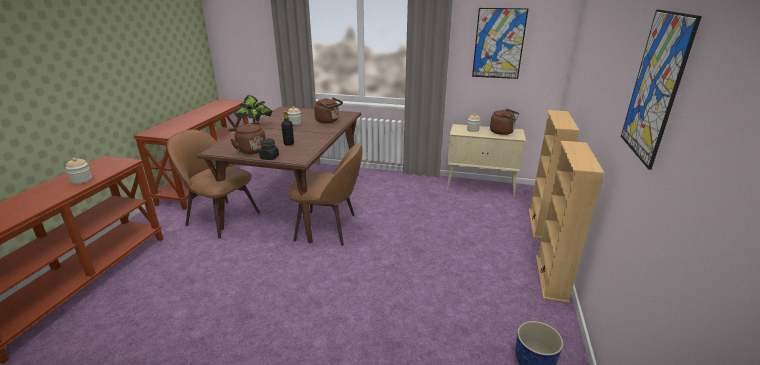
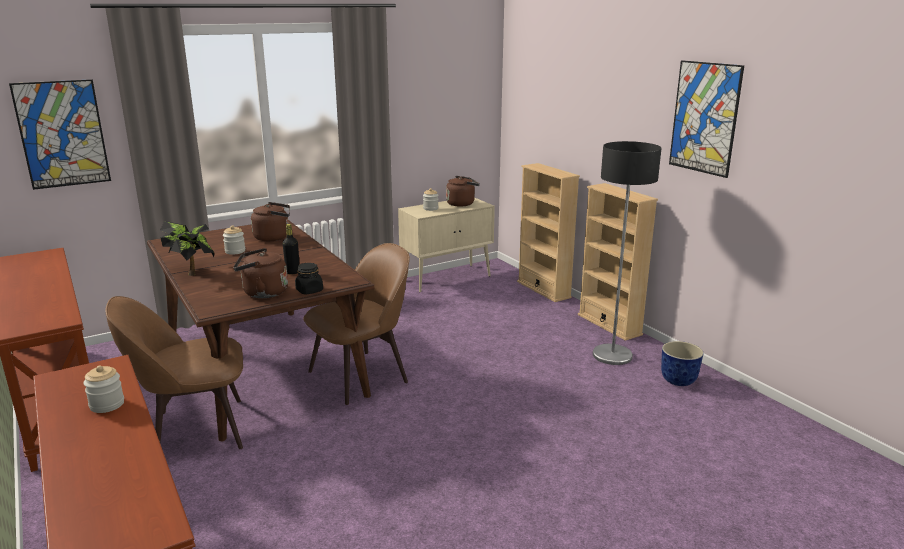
camera: 45 degrees left, 5 degrees down
(498, 44) = (435, 102): picture -> picture (62, 134)
(509, 305) = (612, 355): none -> floor lamp

